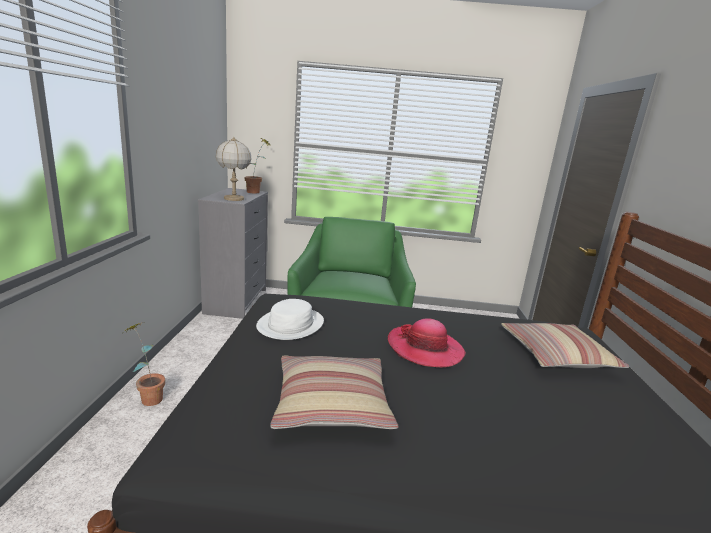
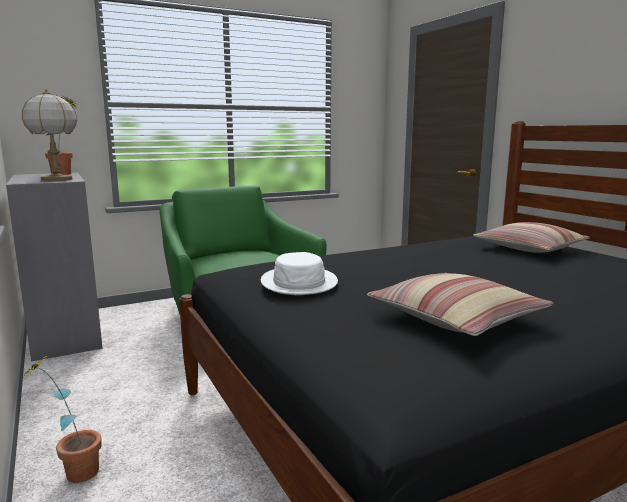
camera: 30 degrees left, 5 degrees down
(425, 349) = (444, 267): hat -> none

